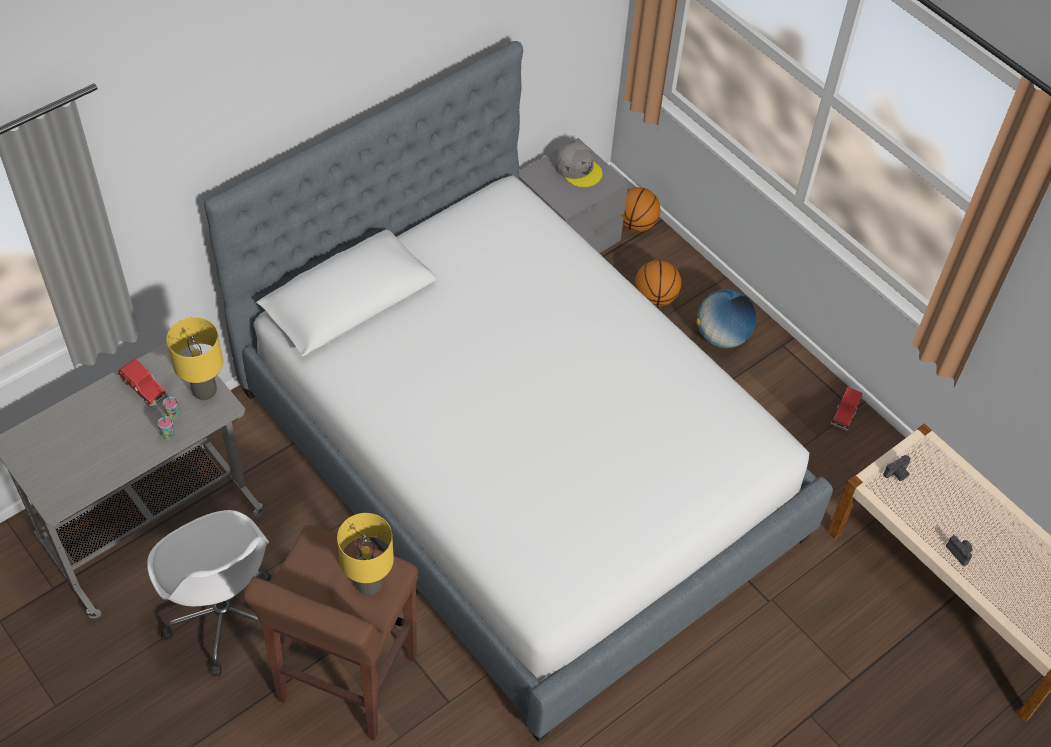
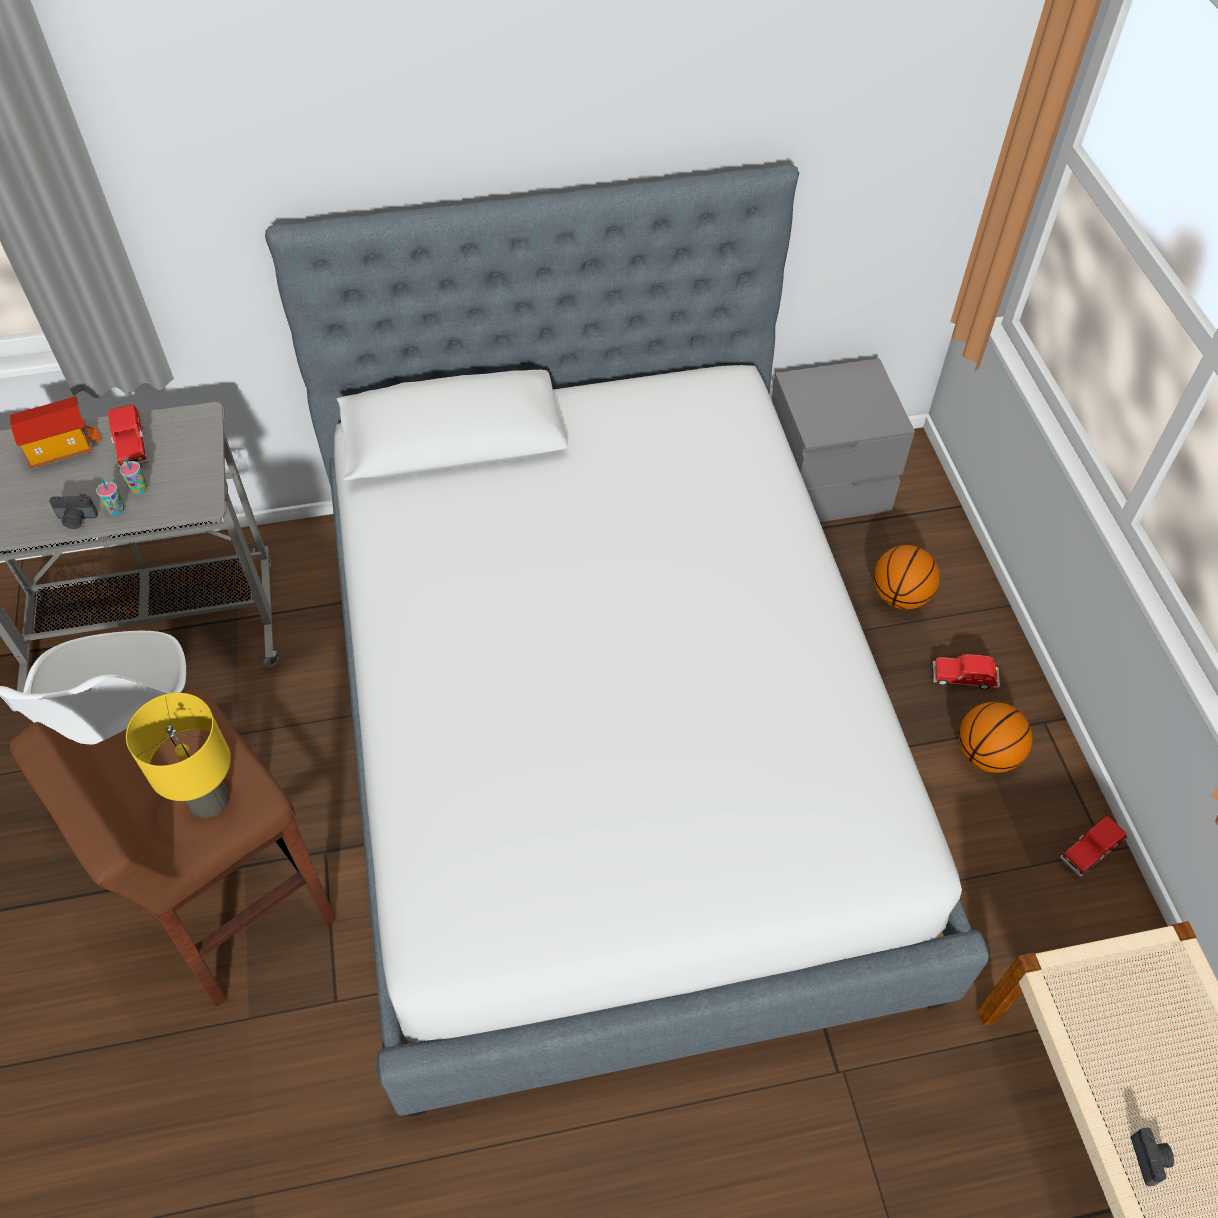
camera: 30 degrees right, 0 degrees up
(92, 409) = (61, 448): none -> toy house
(206, 391) = (196, 475): yellow table lamp -> none
(578, 169) = (857, 394): grey cap -> none
(636, 224) = (923, 499): basketball -> basketball (986, 754)
(722, 336) = (964, 678): globe -> red toy car
(897, 474) = (1104, 981): camera -> camera (76, 519)

